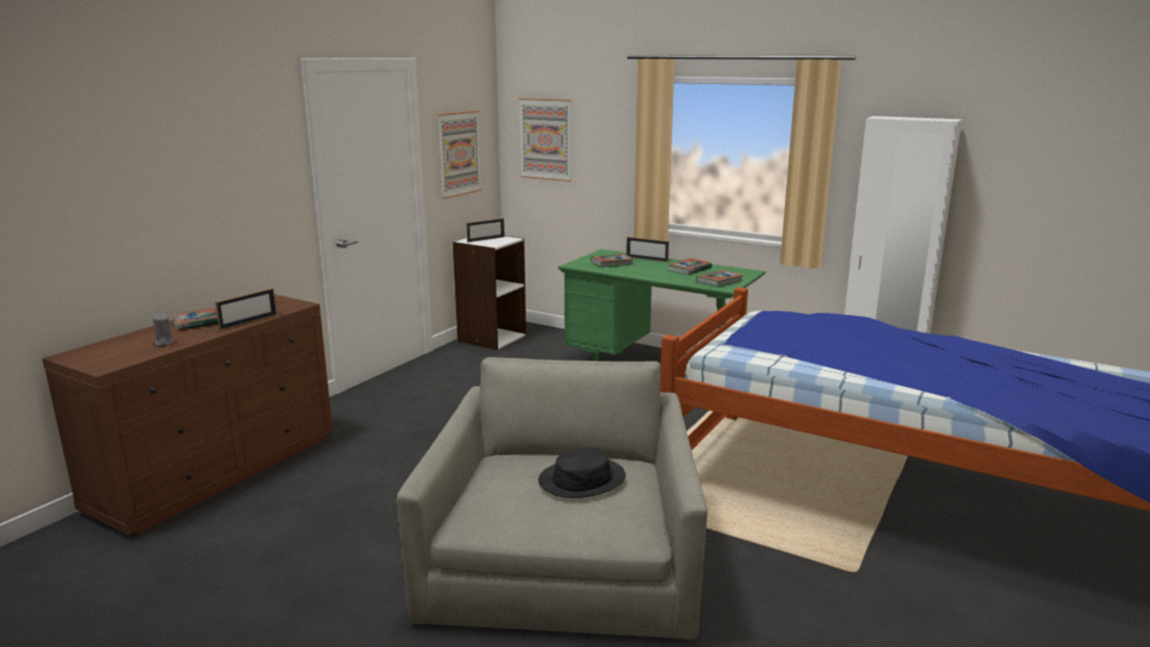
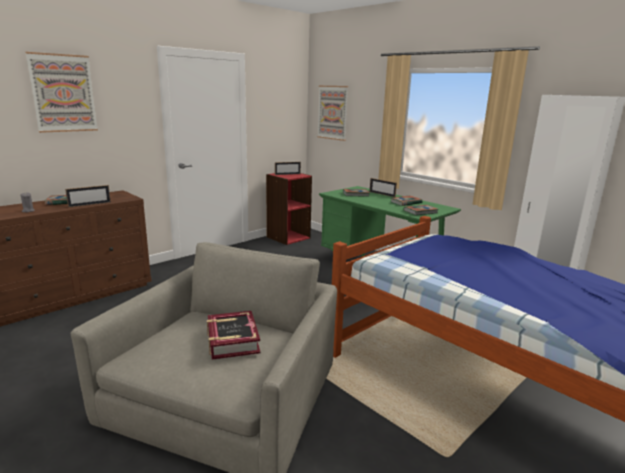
camera: 15 degrees right, 0 degrees up
(459, 153) = (275, 118): picture -> picture (63, 93)
(491, 338) = (288, 237): white bookcase -> red bookcase
(581, 479) = (232, 340): black hat -> book

